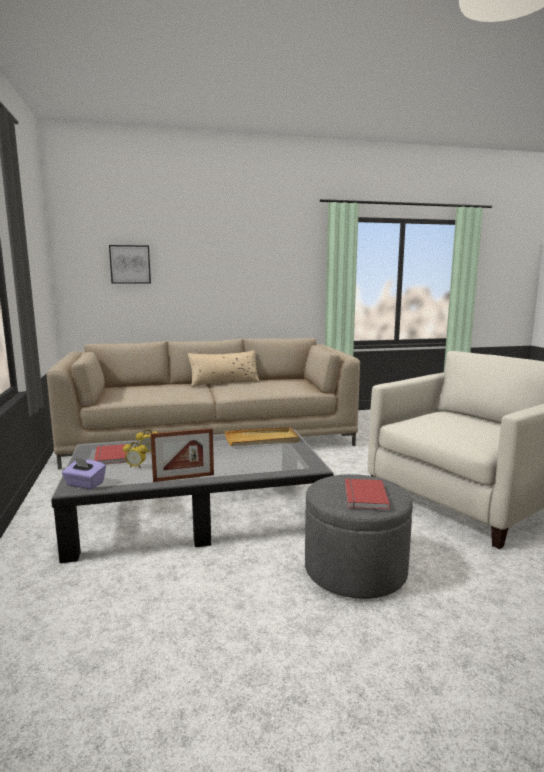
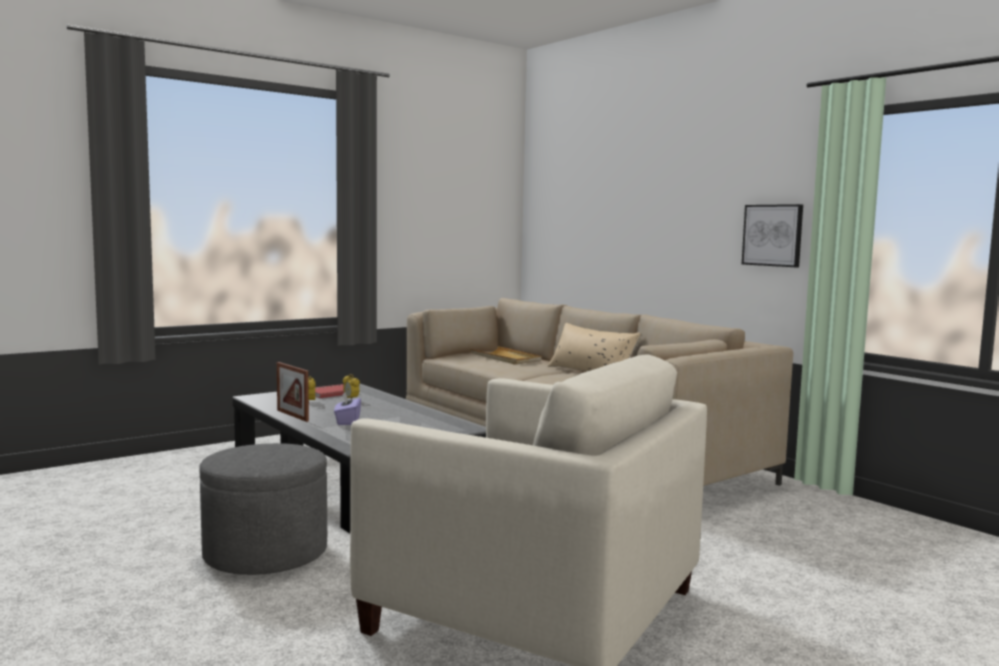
camera: 65 degrees right, 5 degrees down
(85, 484) = (261, 398): purple tissue box -> purple tissue box (347, 421)
(130, 264) = (582, 206): picture -> picture (773, 235)
(262, 439) = (432, 423): beige tray -> beige tray (506, 358)
(363, 496) = (248, 456): red book -> none

